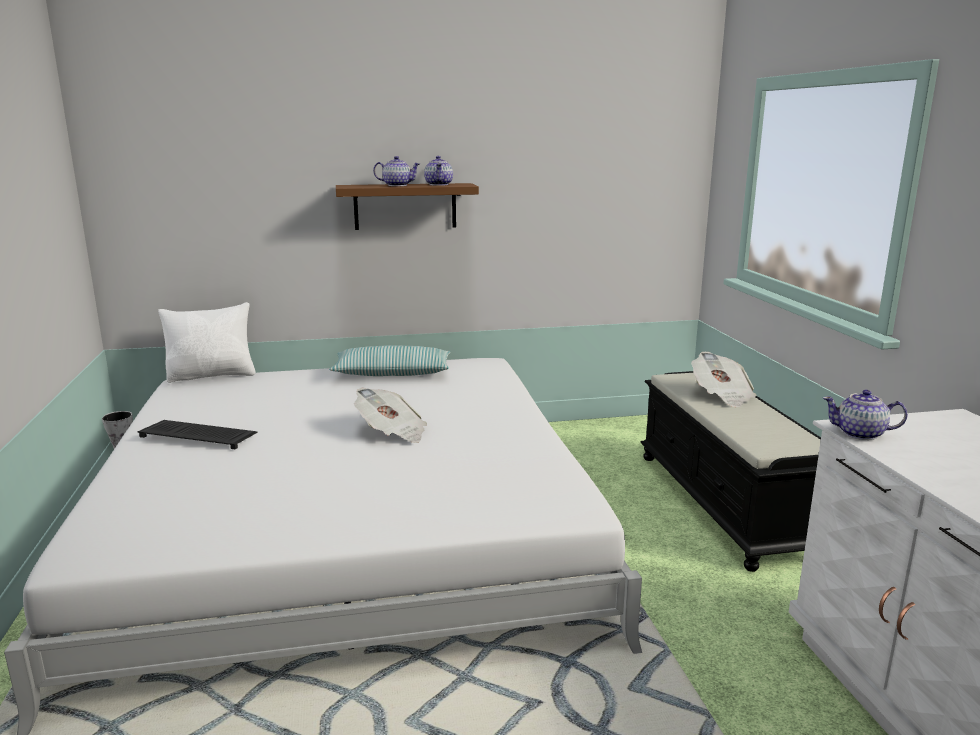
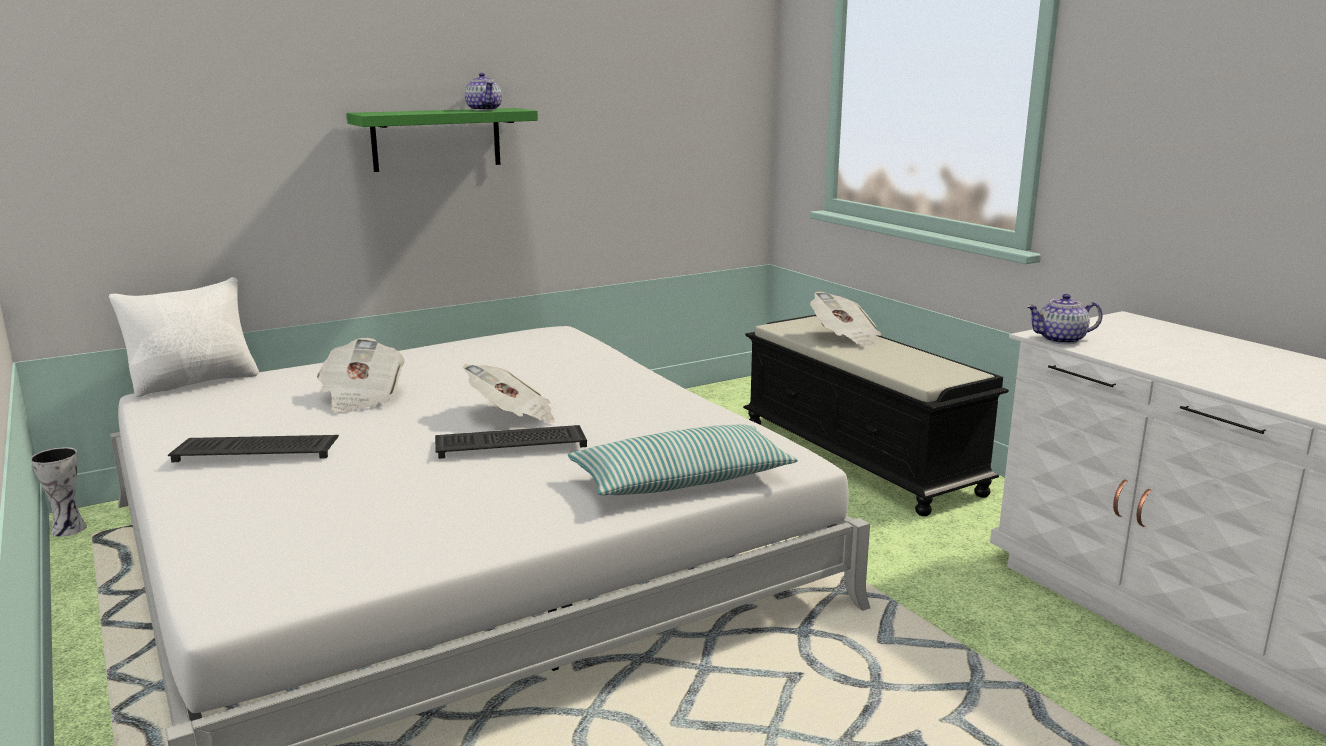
camera: 20 degrees left, 0 degrees up
(302, 402) = (361, 398): none -> newspaper
(370, 456) = (512, 443): none -> keyboard
(392, 373) = (450, 354): pillow -> pillow (682, 480)
(397, 185) = (433, 111): teapot -> none
(405, 206) = (436, 139): brown shelf -> green shelf

